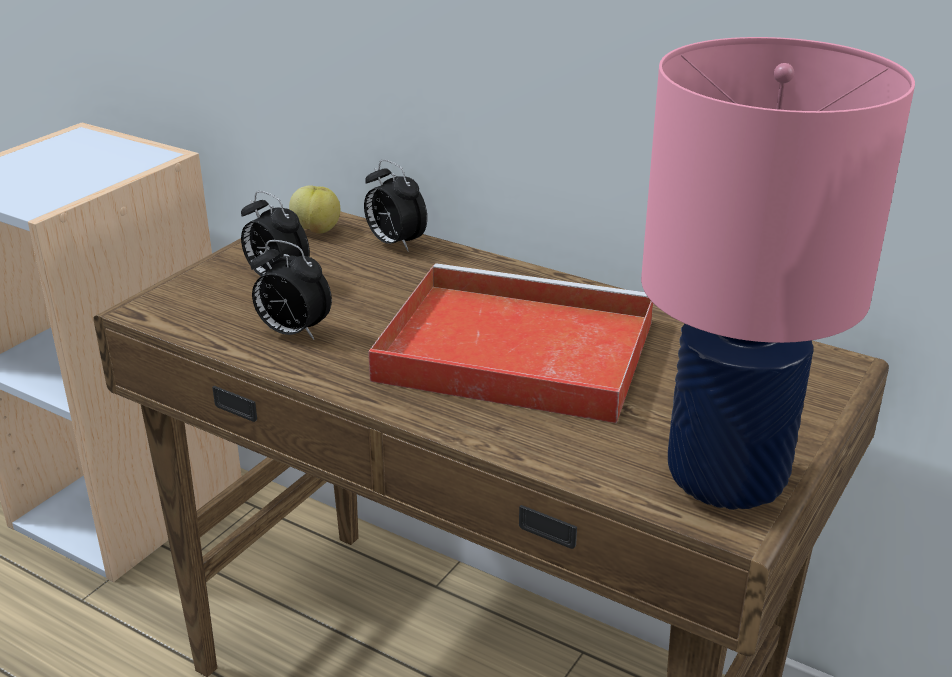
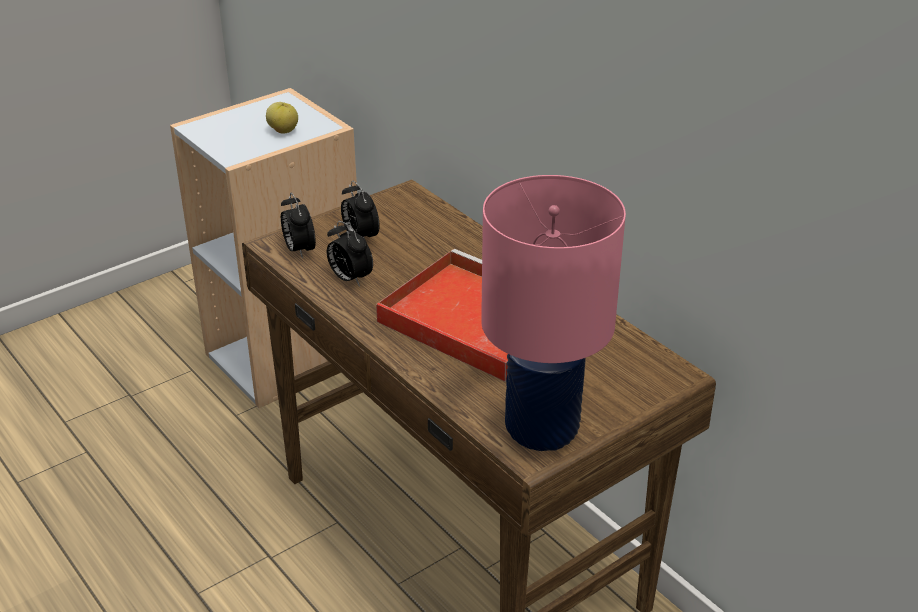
camera: 20 degrees right, 5 degrees up
(317, 230) = (405, 204): apple -> apple (283, 131)
(394, 244) = (449, 224): alarm clock -> alarm clock (299, 250)

